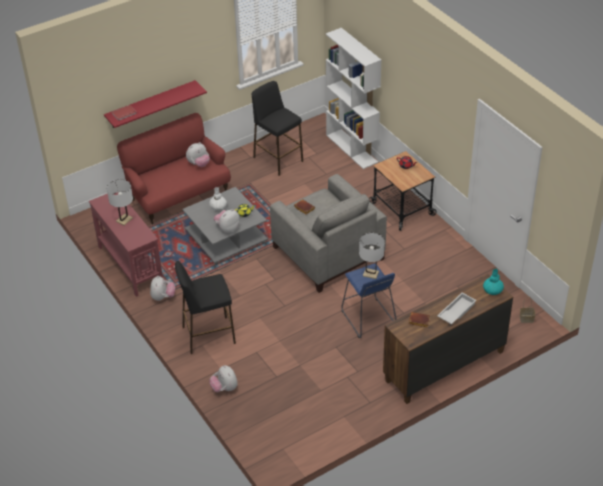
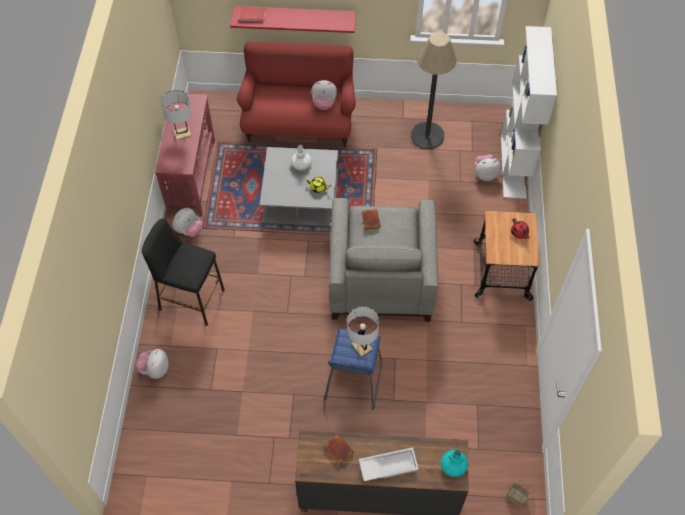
camera: 35 degrees right, 15 degrees up
(227, 228) = (288, 195): plush toy -> plush toy (485, 174)
(278, 159) = (427, 135): black stool -> floor lamp

